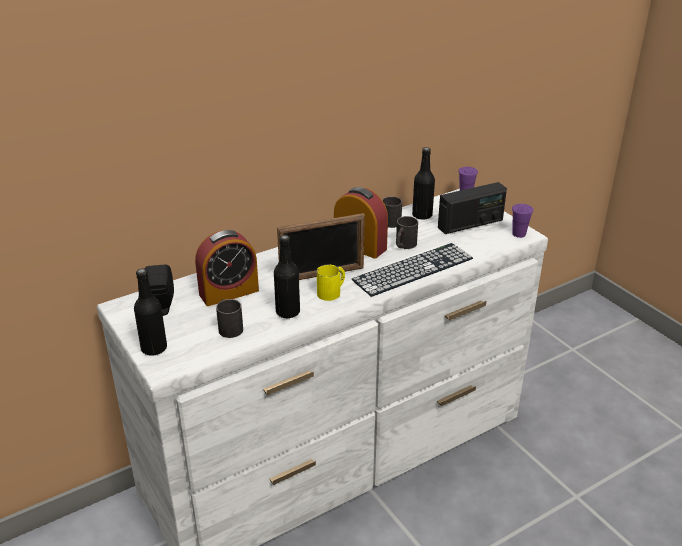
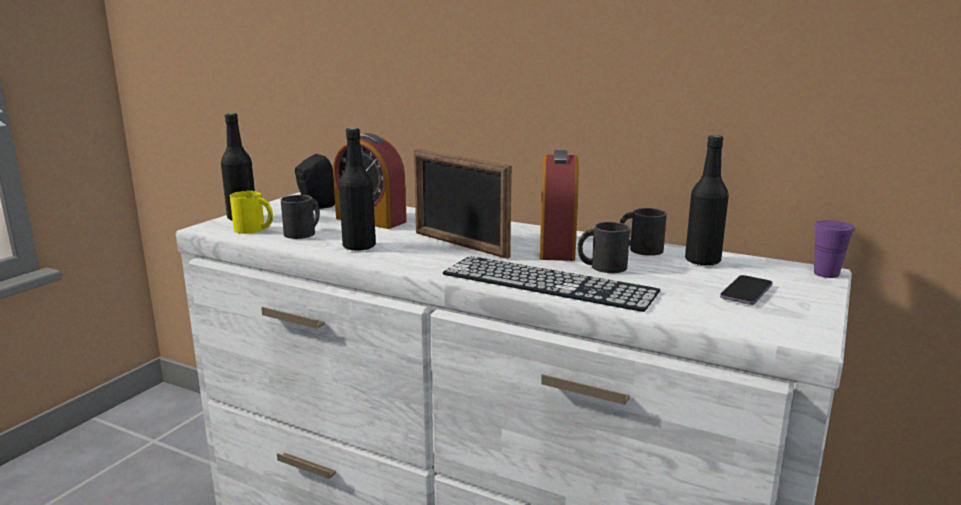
camera: 60 degrees right, 15 degrees down
(332, 292) = (428, 255): yellow mug -> yellow mug (255, 229)
(470, 224) = (746, 292): radio -> phone
(519, 234) = (795, 331): purple cup -> none

